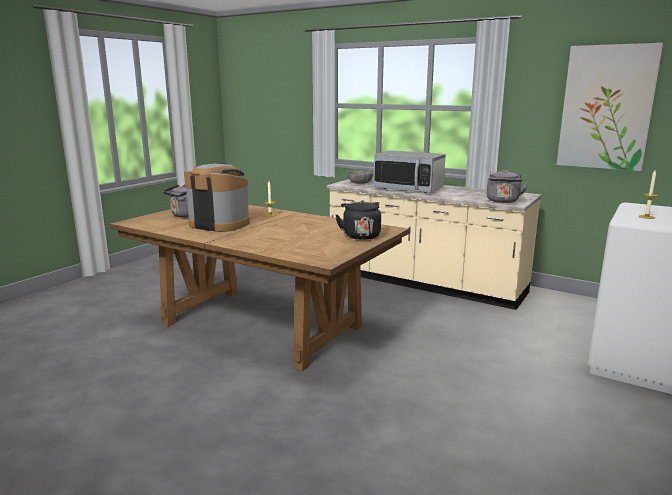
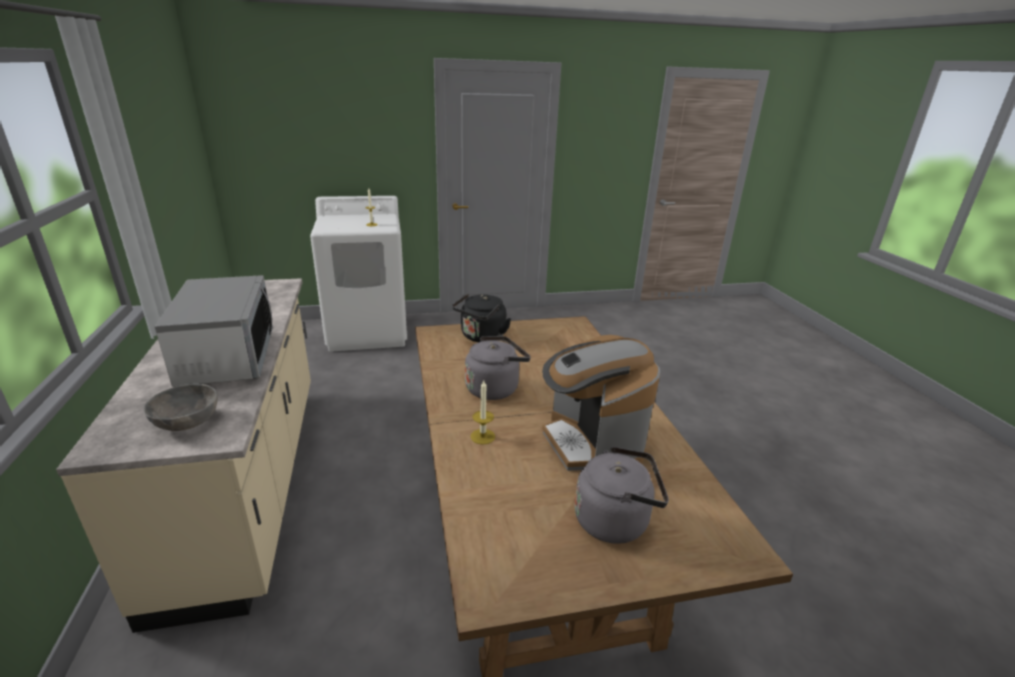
camera: 135 degrees left, 10 degrees up
(503, 201) = (276, 290): grey kettle -> grey kettle (494, 388)
(606, 108) = (163, 155): picture -> none

